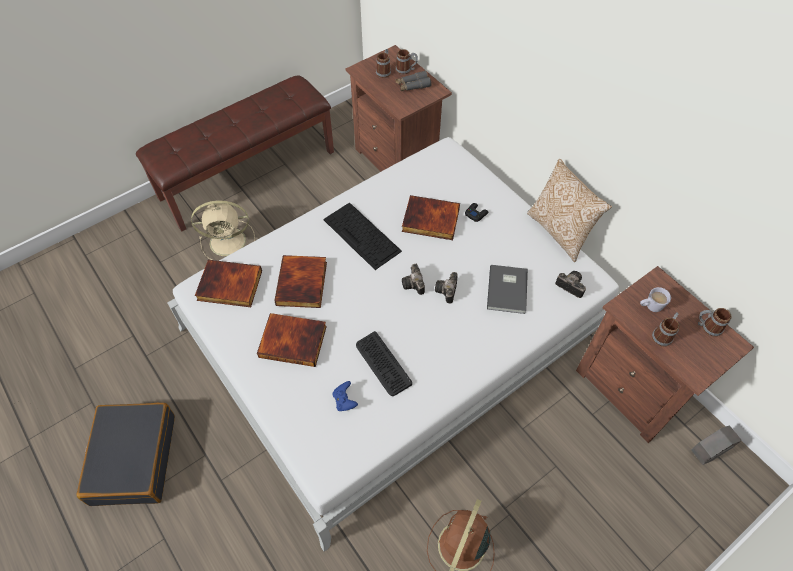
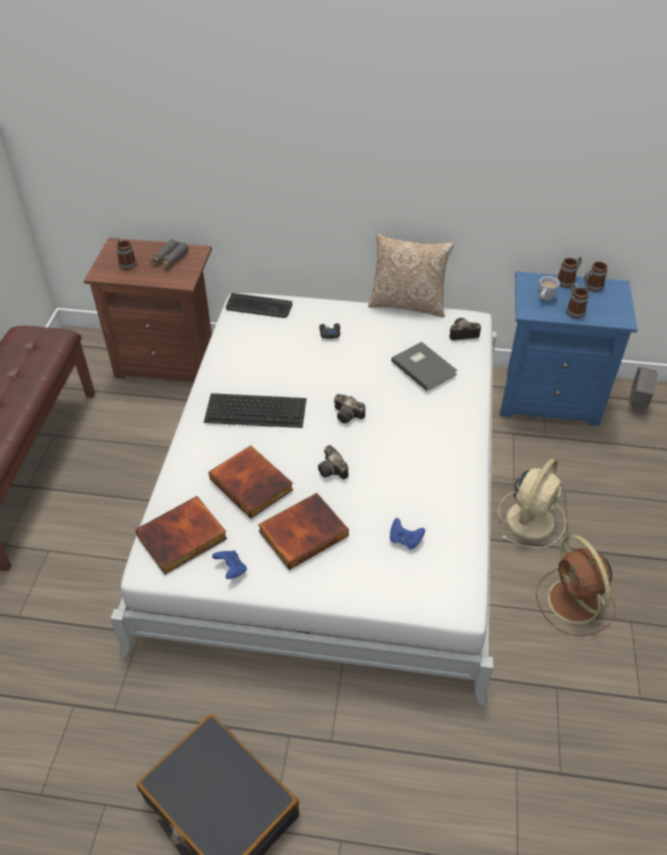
camera: 45 degrees left, 10 degrees down
(229, 241) = (78, 541): beige fan -> beige fan (531, 518)
(231, 328) = (231, 569): none -> blue game controller
(383, 364) = (399, 489): keyboard -> keyboard (259, 306)
(406, 70) = (147, 251): mug -> mug (568, 281)
(430, 221) = (299, 361): book -> none
(447, 291) = (380, 402): camera -> camera (333, 470)
(634, 388) = (548, 398): brown nightstand -> blue nightstand

